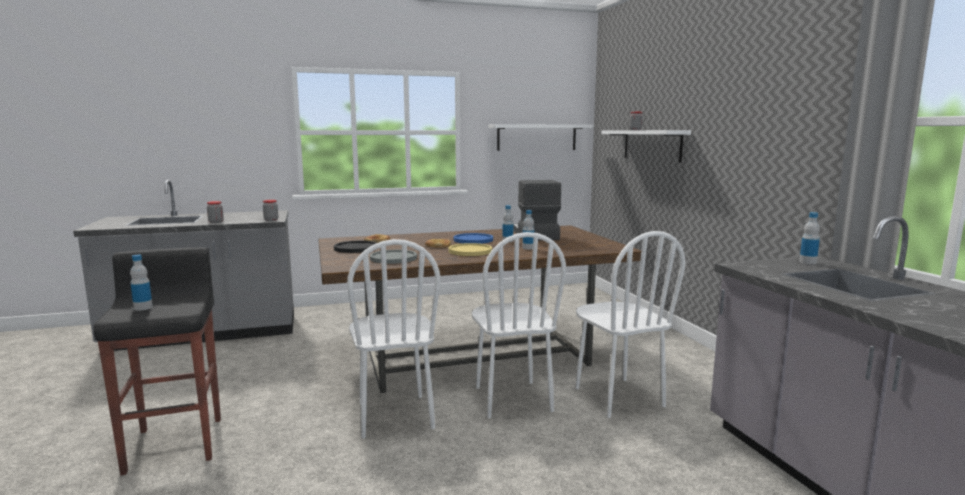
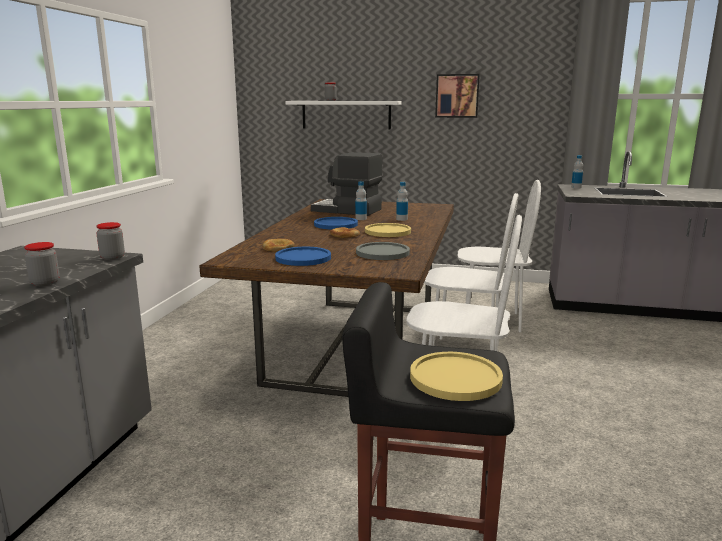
camera: 60 degrees left, 5 degrees up
(143, 308) = (455, 378): bottle -> yellow plate
(356, 248) = (303, 258): black plate -> blue plate
(537, 137) = (207, 109): white shelf -> none
(738, 124) = (457, 96): none -> picture

